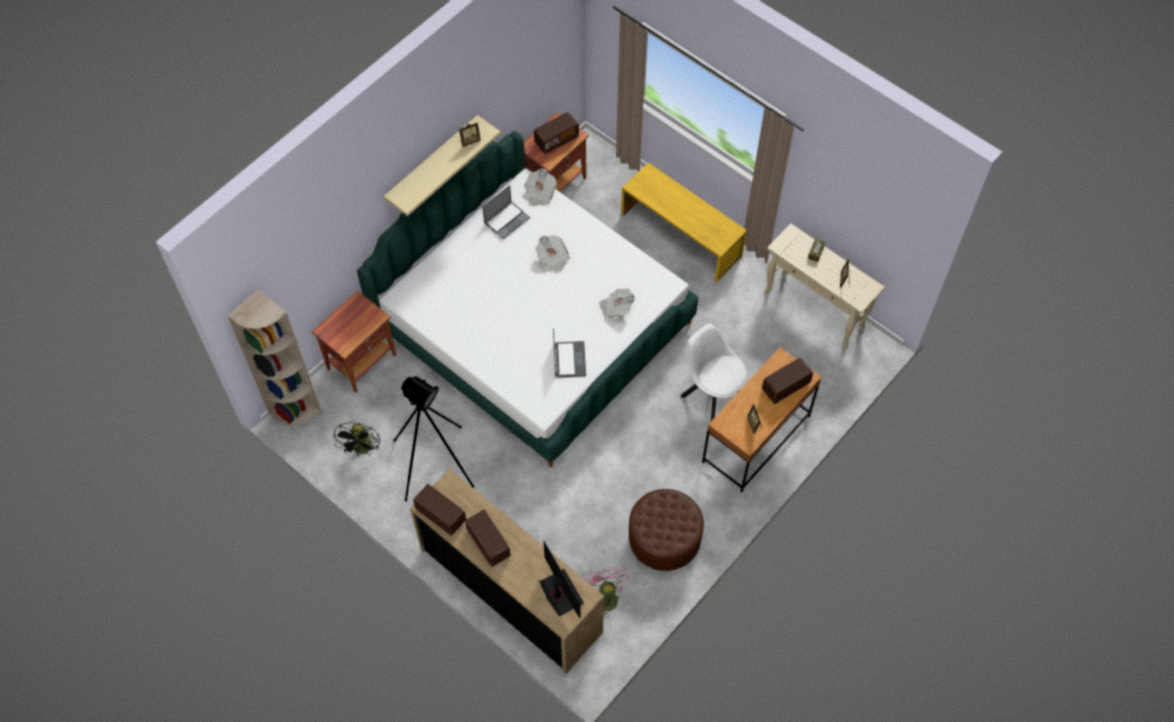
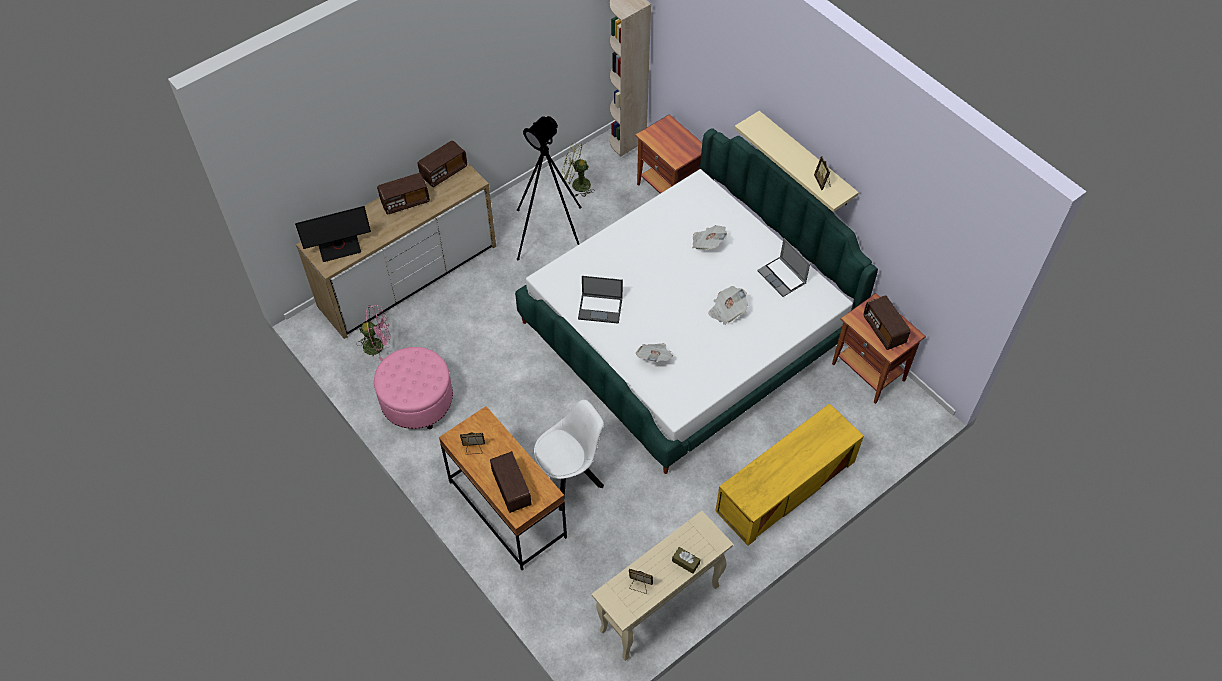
camera: 100 degrees right, 5 degrees down
(362, 449) = (576, 185): black fan -> green fan
(539, 194) = (814, 310): newspaper -> newspaper (707, 243)
(664, 541) = (417, 403): brown ottoman -> pink ottoman

